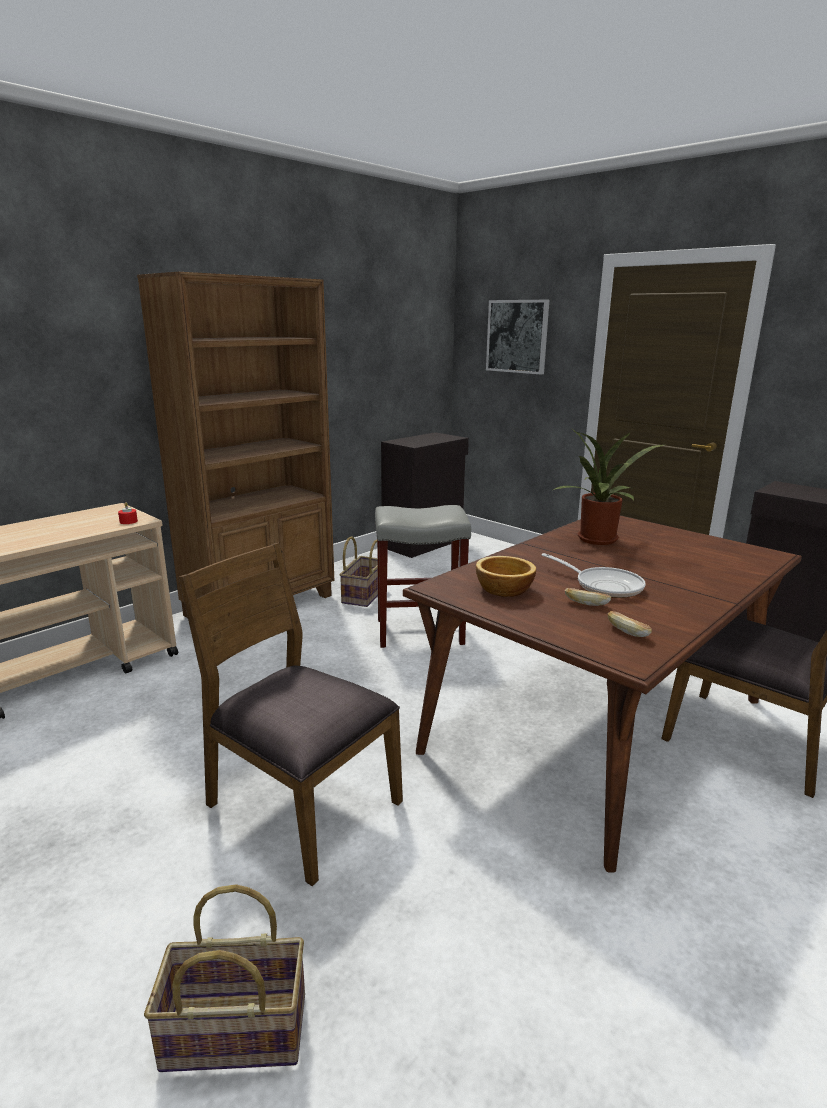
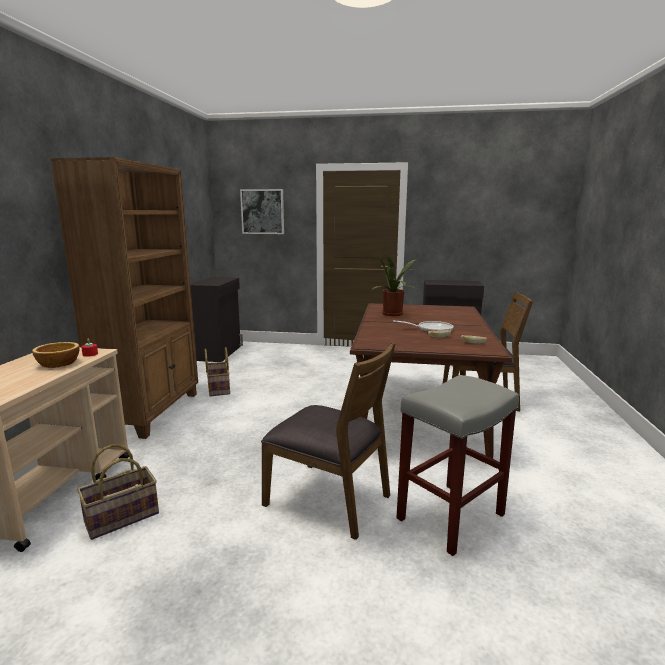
camera: 35 degrees left, 5 degrees down
(234, 1034) = (434, 602): basket -> basket (122, 518)
(300, 804) = (329, 499): brown chair -> brown chair turned 150 degrees counterclockwise
(418, 632) = (279, 398): grey stool -> grey stool (450, 517)
(503, 590) = (396, 340): bowl -> bowl (57, 364)

